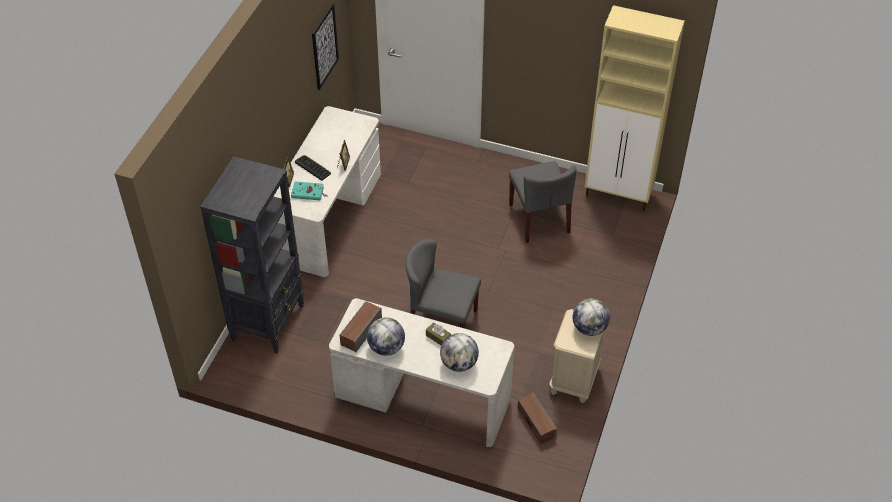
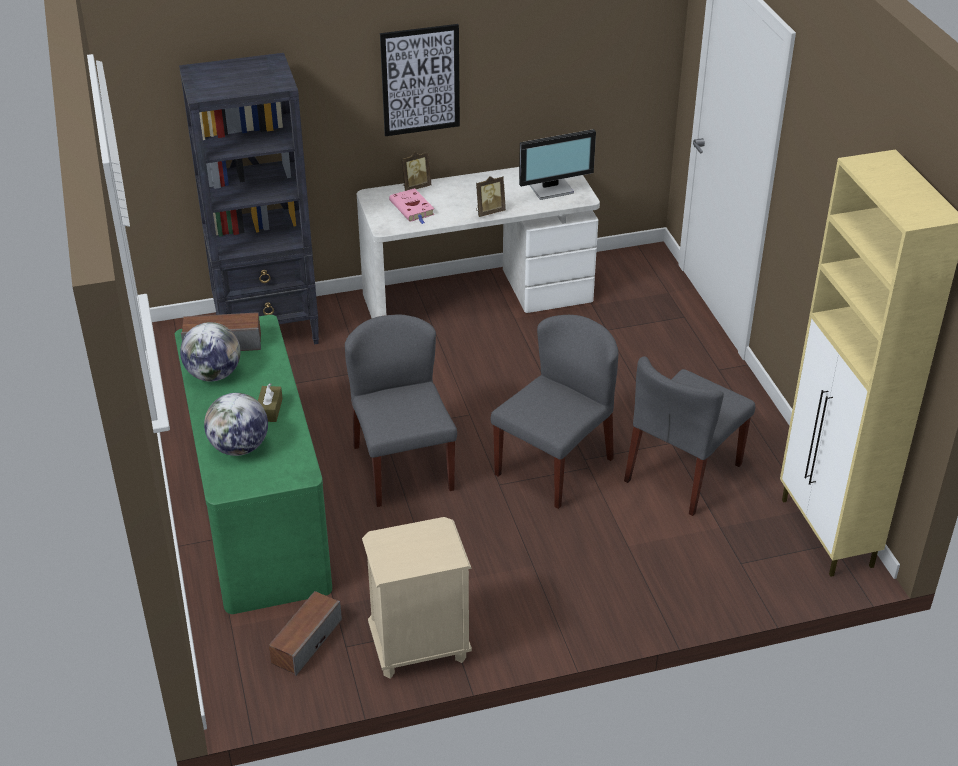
camera: 55 degrees right, 10 degrees down
(308, 193) = (413, 209): turquoise book -> pink book
(313, 167) = (457, 194): keyboard -> none
(324, 46) = (595, 66): picture -> picture (420, 80)
(346, 128) = (551, 188): none -> monitor
(422, 399) = (257, 510): white desk -> green desk
(493, 262) = (554, 466): none -> grey chair
(589, 328) = (431, 554): globe -> none

